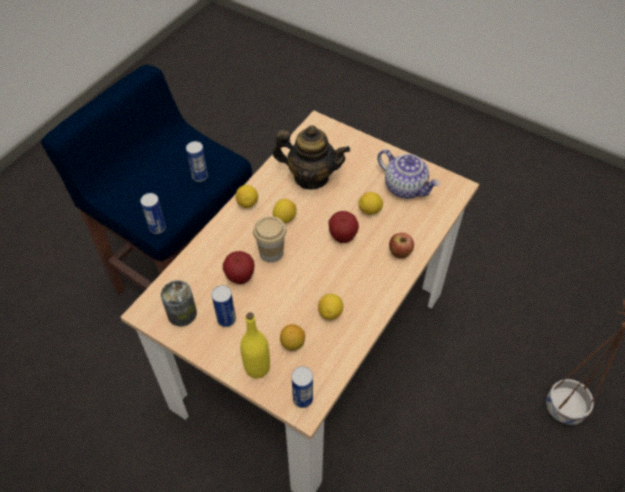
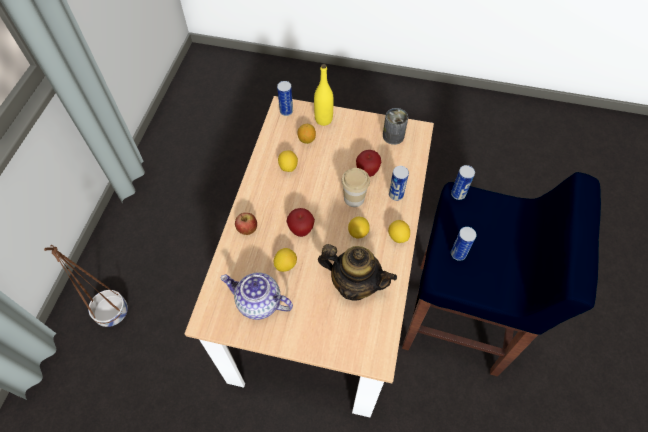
camera: 160 degrees right, 5 degrees up
(226, 319) = (360, 141): can -> can (396, 195)
(311, 177) = (354, 284): teapot -> teapot turned 150 degrees counterclockwise

